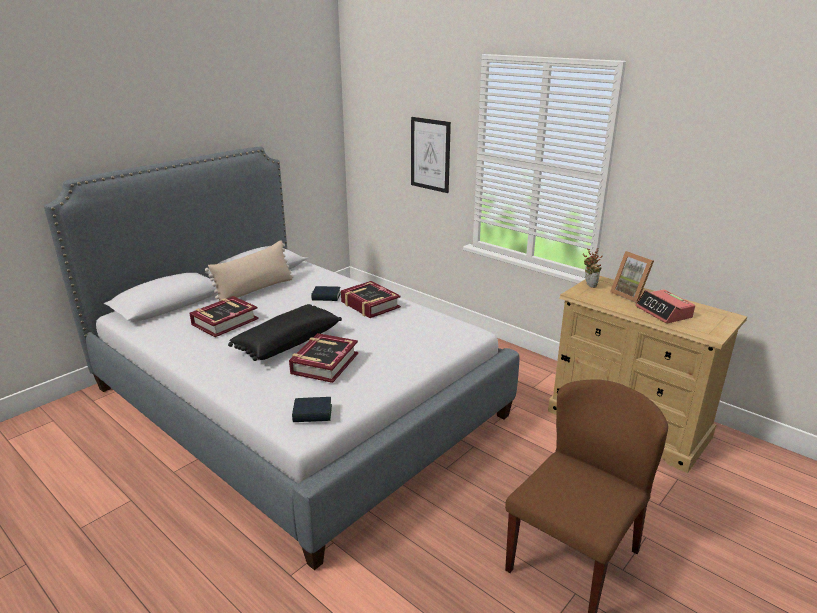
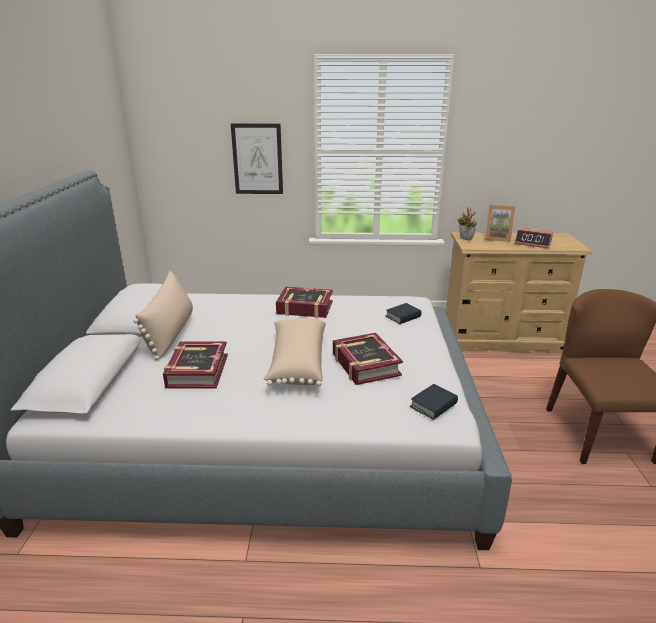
camera: 40 degrees left, 0 degrees up
(287, 342) = (296, 363): black pillow -> beige pillow
(326, 297) = (254, 314): book -> book (403, 317)

